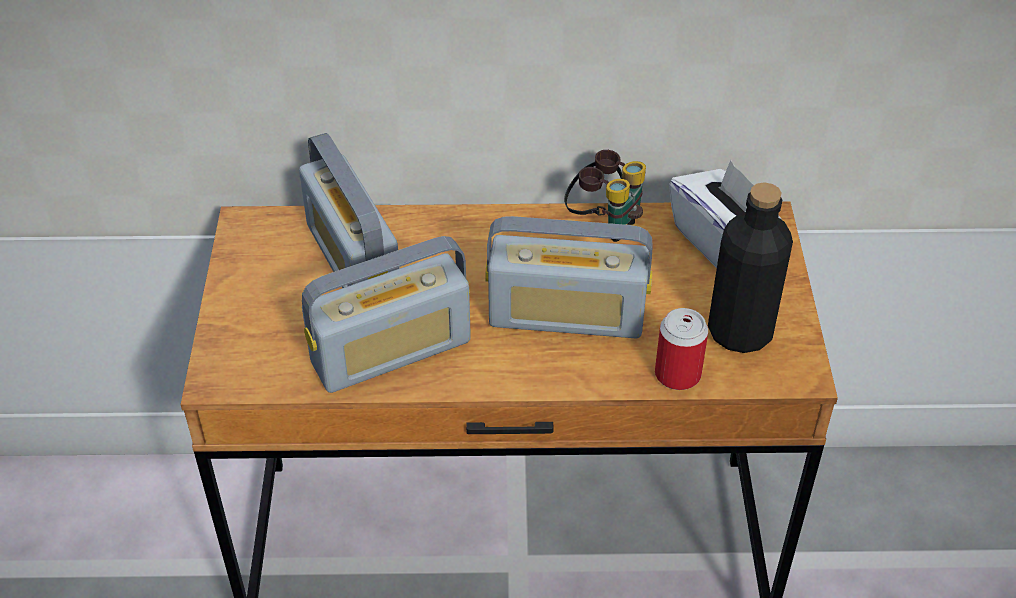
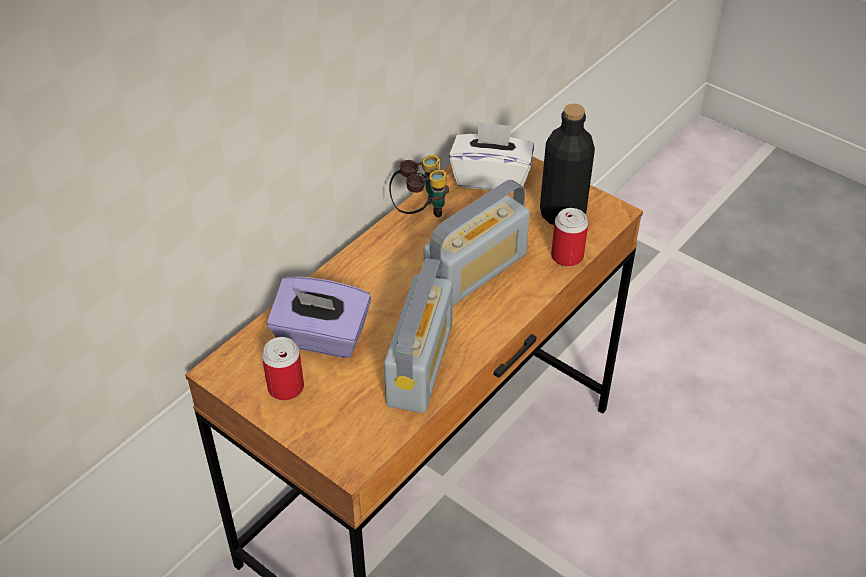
camera: 50 degrees left, 0 degrees up
(267, 278) = (286, 387): none -> can
(353, 262) = (321, 338): radio -> purple tissue box

